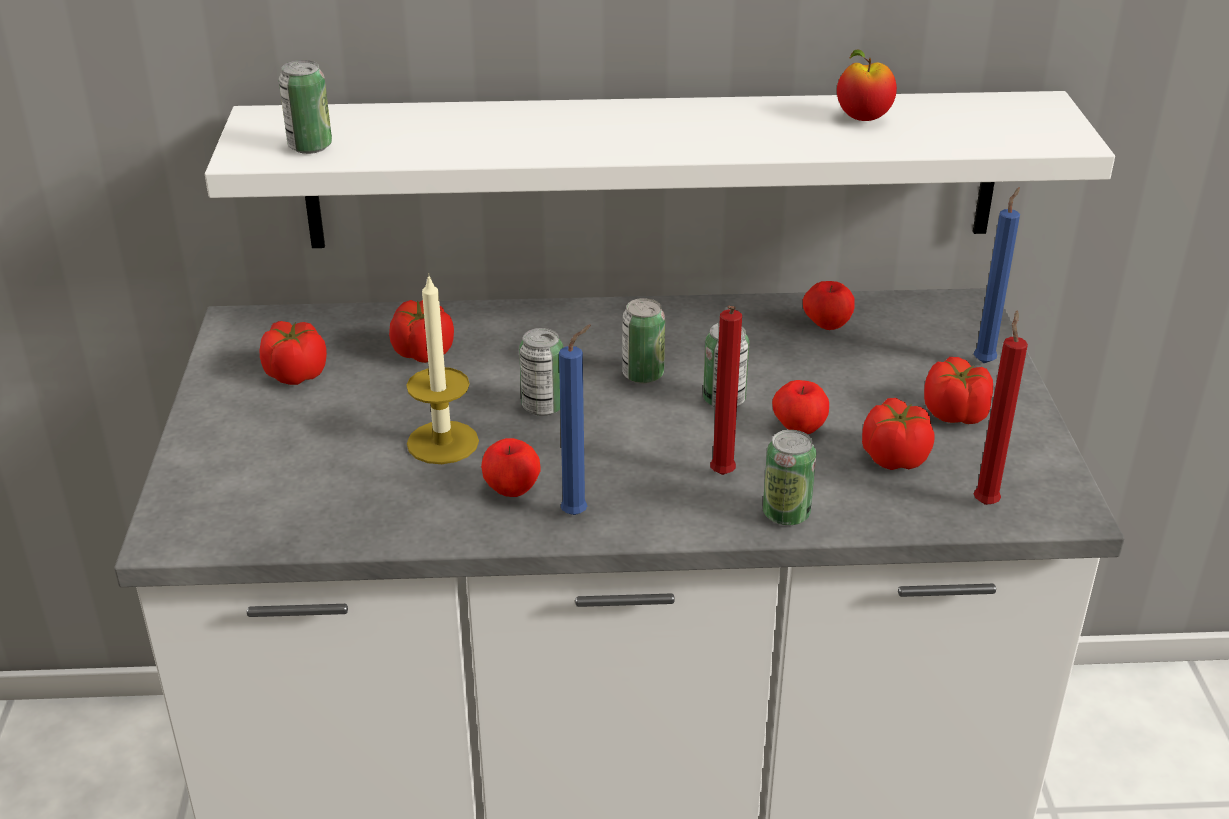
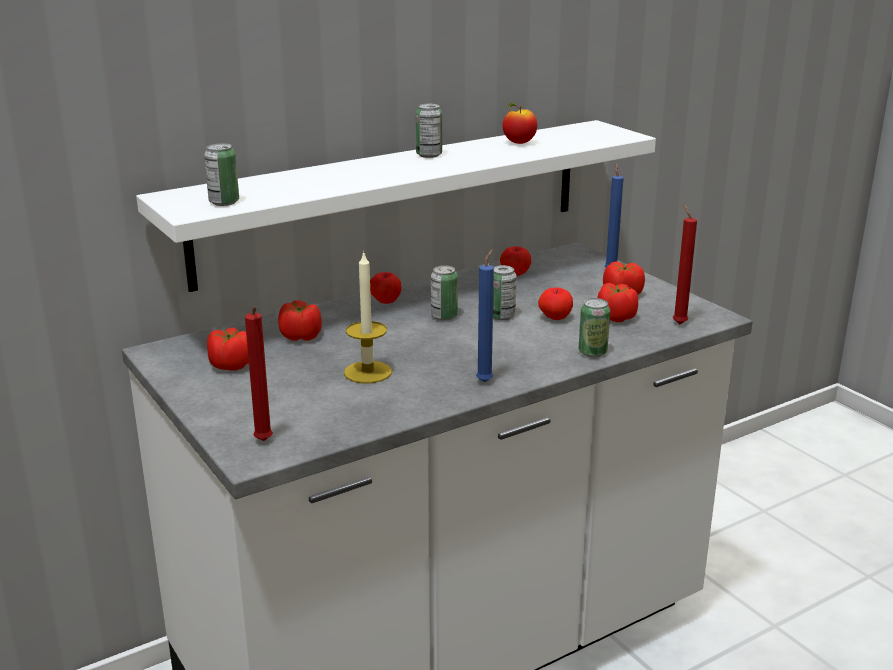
camera: 30 degrees left, 10 degrees down
(511, 489) = (435, 381): apple -> apple (385, 301)
(543, 406) = (405, 342): can -> can (429, 155)
(721, 477) = (541, 347): red candle -> red candle (263, 442)

